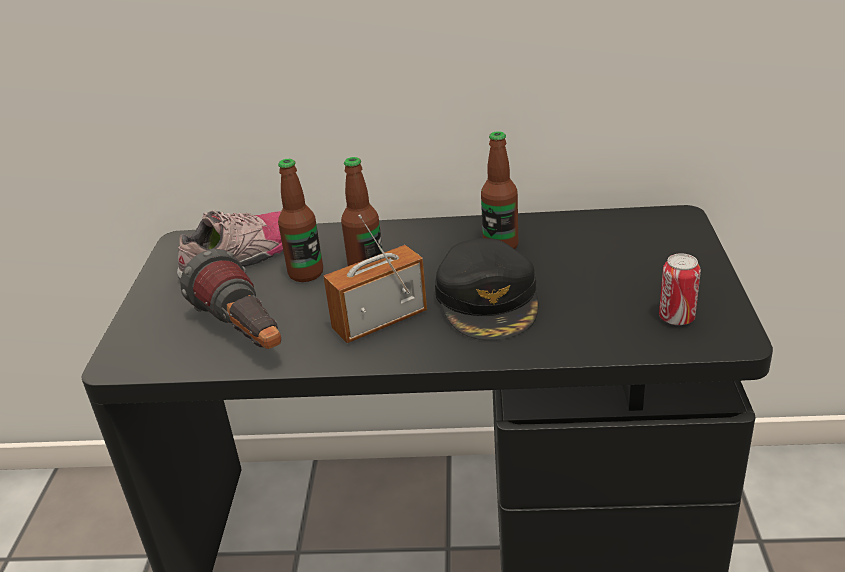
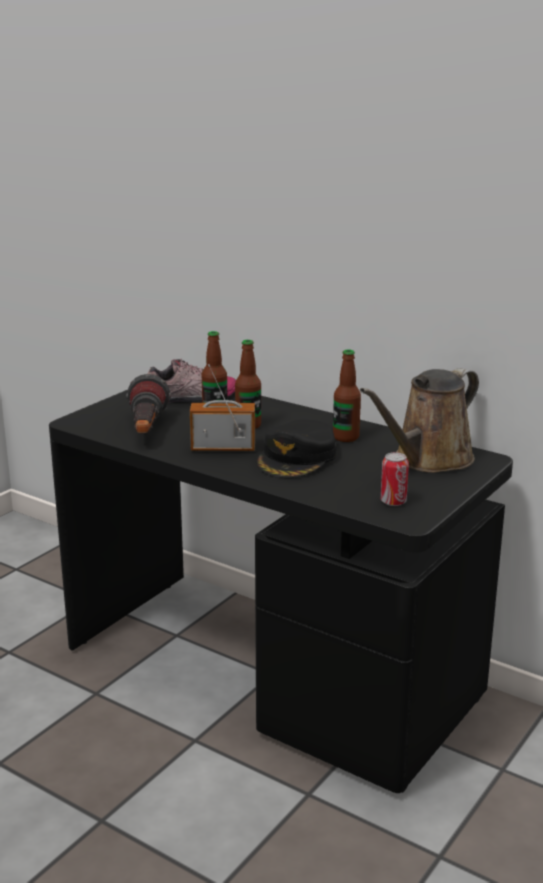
camera: 30 degrees right, 10 degrees down
(626, 242) = (428, 460): none -> brown watering can

